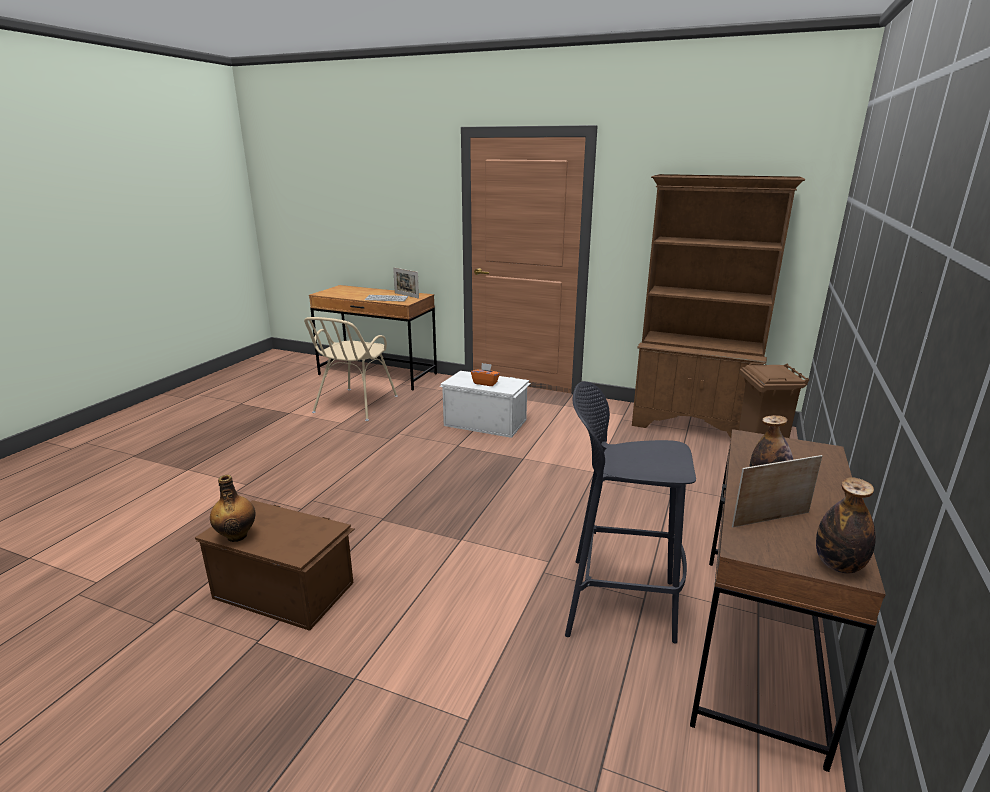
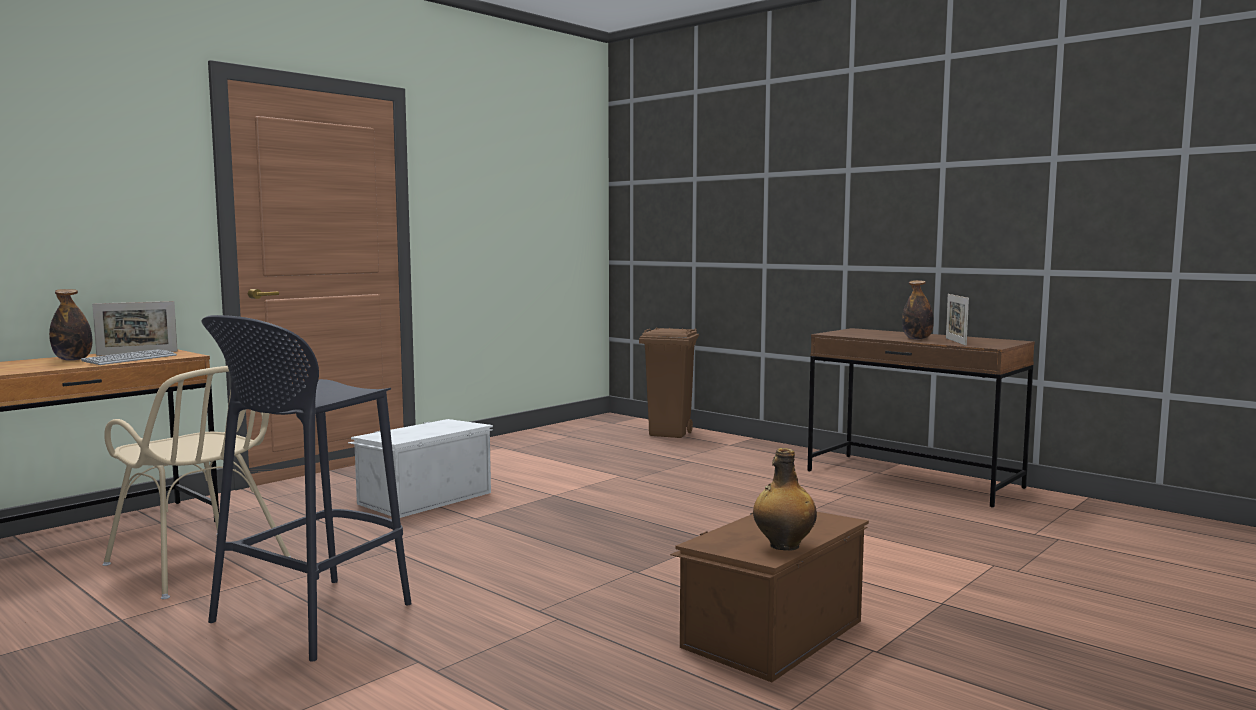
camera: 70 degrees left, 15 degrees down
(485, 383) = (432, 430): orange tissue box -> none
(617, 602) = (850, 502): grey stool -> grey stool (313, 617)
(691, 423) = (559, 433): brown bookcase -> none
(838, 565) = (1008, 341): bottle -> bottle (73, 359)

